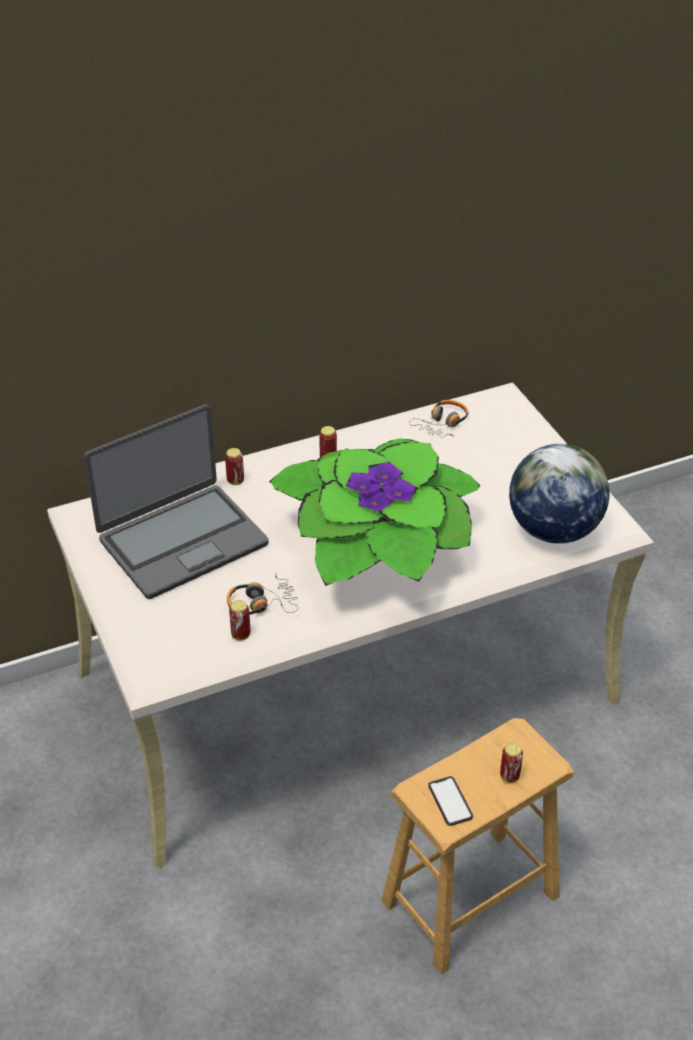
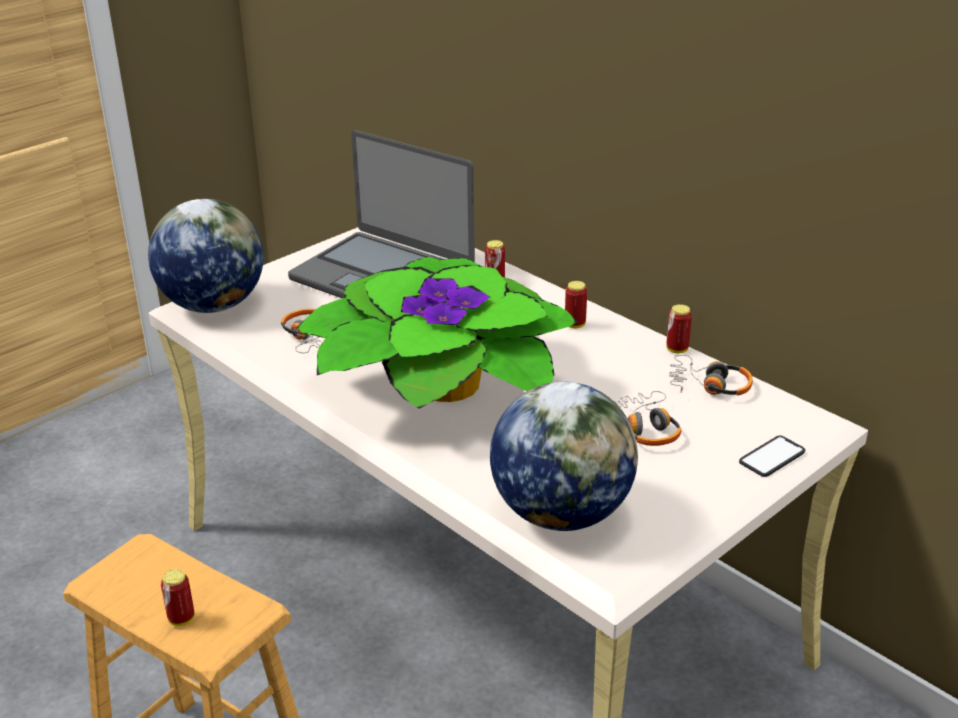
camera: 70 degrees right, 10 degrees down
(163, 657) = (213, 305): none -> globe
(241, 635) = (260, 337): can -> can (677, 349)
(450, 801) = (130, 577): phone -> phone (772, 457)
(476, 467) = (645, 427): none -> headphones

